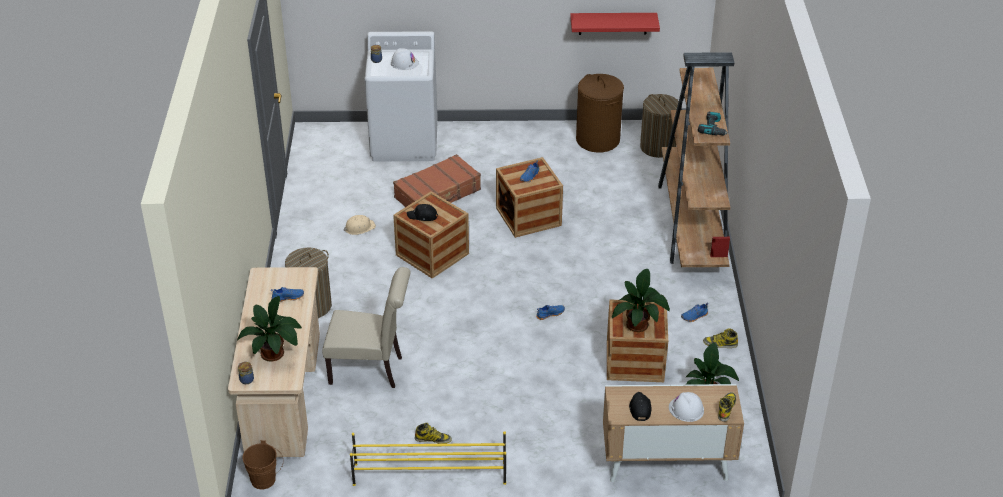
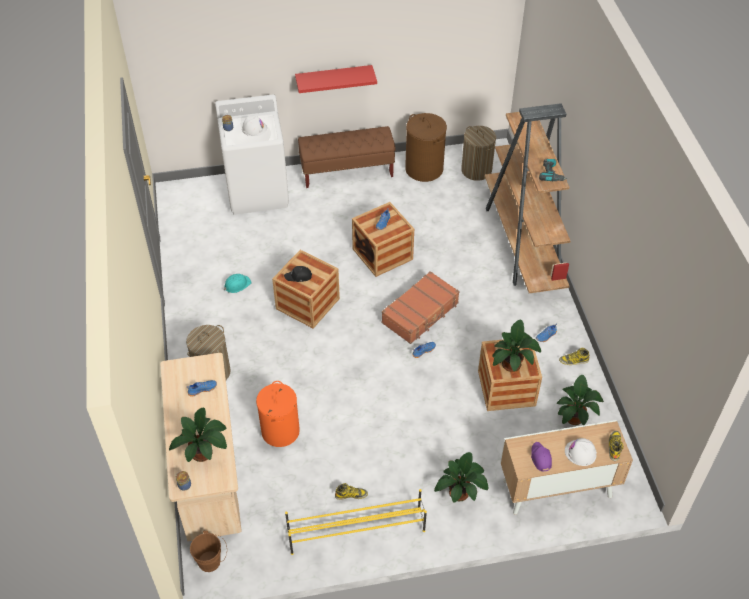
camera: 10 degrees left, 10 degrees up
(359, 227) = (237, 284): beige hard hat -> turquoise hard hat
(371, 370) = (280, 431): beige chair -> orange laundry basket
(438, 194) = (299, 241): brown suitcase -> brown suitcase (420, 313)
(510, 134) = (347, 172): none -> brown bench
(556, 452) = (460, 491): none -> potted plant
(613, 23) = (432, 69): red shelf -> red shelf (334, 78)
(639, 408) = (540, 458): black cap -> purple cap

